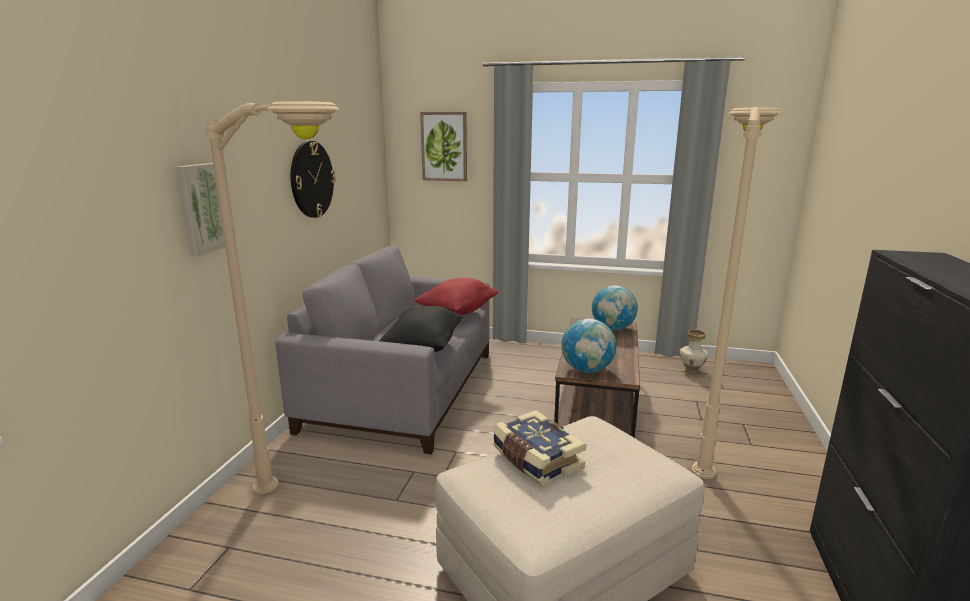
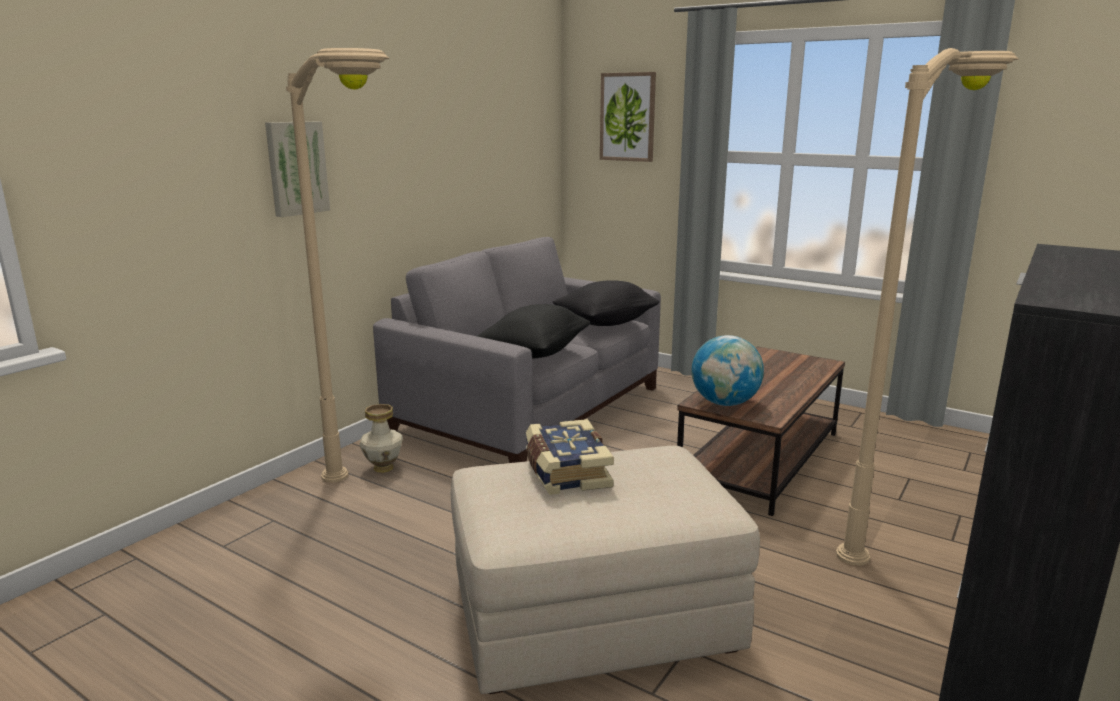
camera: 20 degrees right, 0 degrees up
(311, 179) = (441, 149): wall clock -> none
(457, 312) = (606, 323): red pillow -> black pillow
(612, 328) = (803, 364): globe -> none
(691, 370) = (930, 442): vase -> vase (383, 467)

